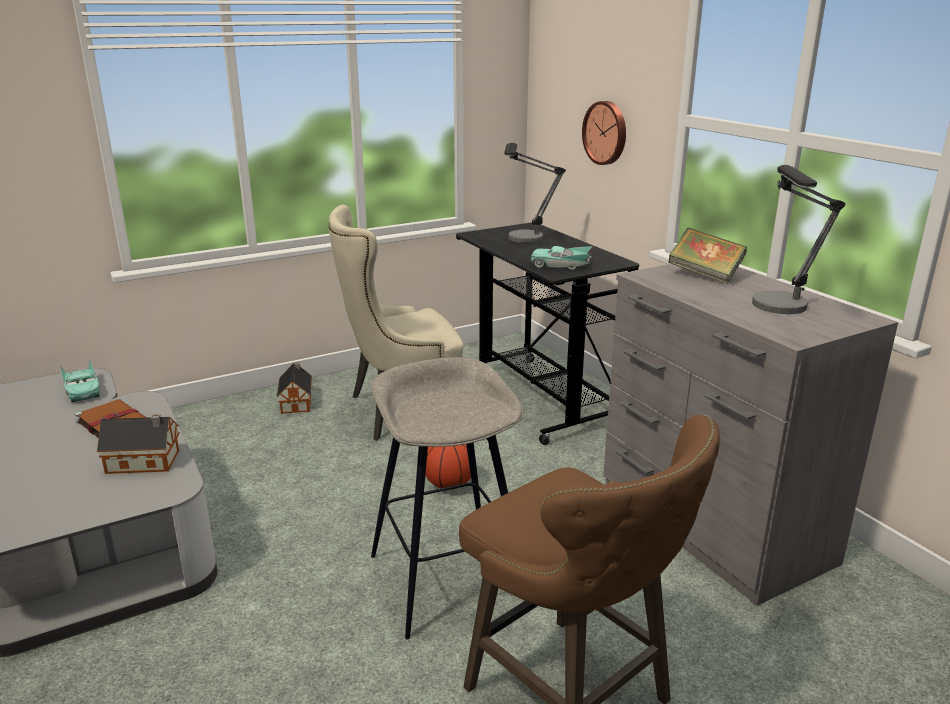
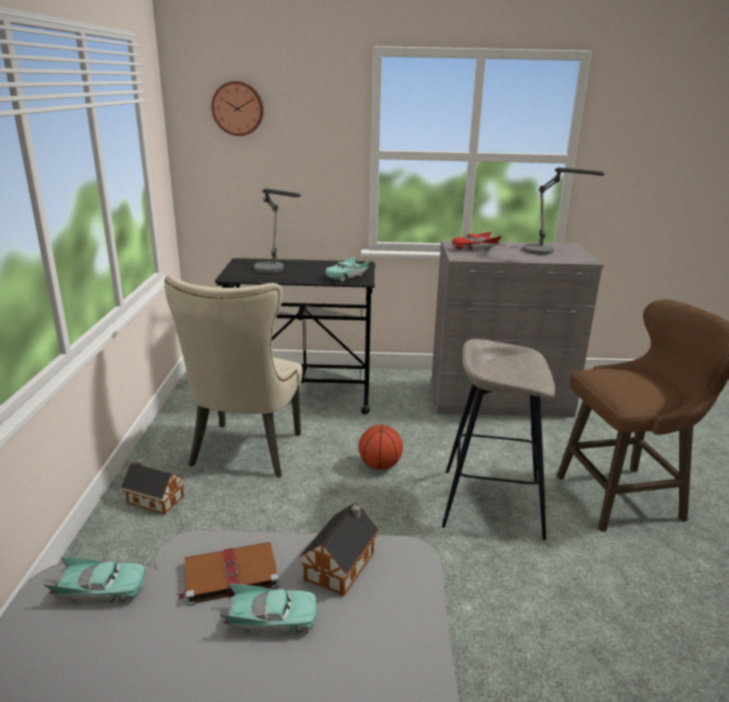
camera: 60 degrees left, 0 degrees up
(68, 454) = (271, 620): none -> turquoise toy car
(606, 133) = (289, 172): wall clock -> wall clock (238, 108)
(705, 275) = (475, 248): book -> red toy car

